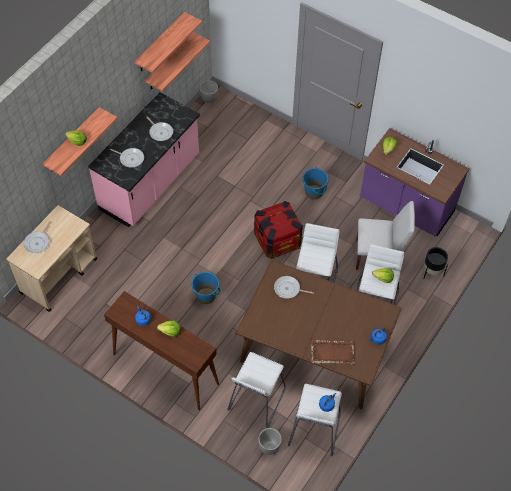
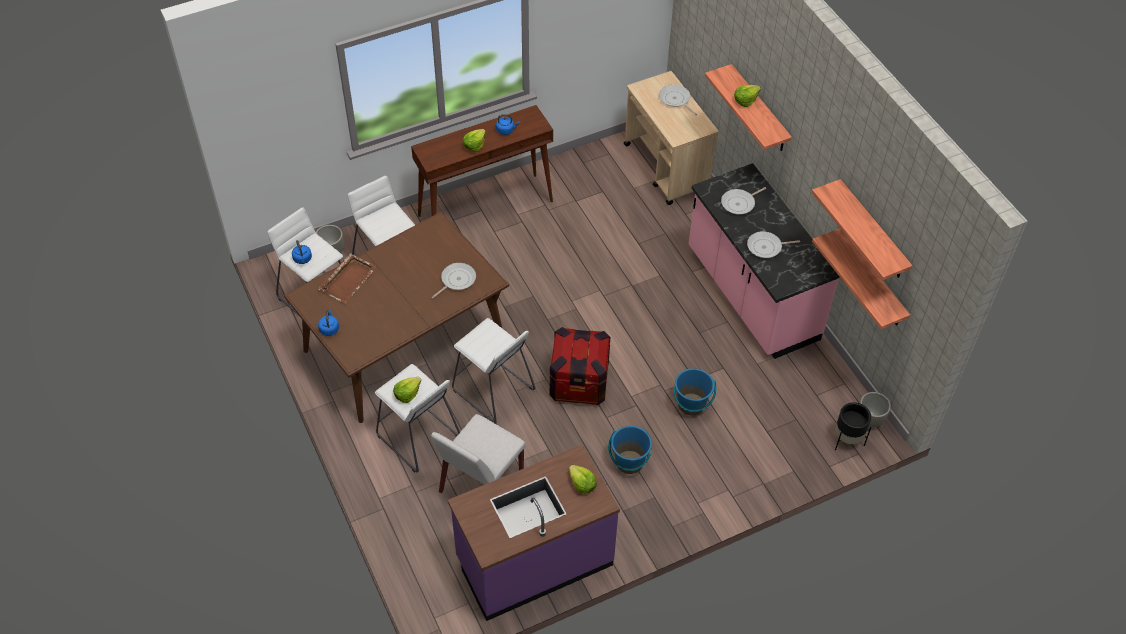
camera: 120 degrees right, 5 degrees down
(206, 296) = (550, 279): blue bucket -> blue bucket (691, 405)
(432, 272) = (413, 529): black planter -> black planter (847, 440)

